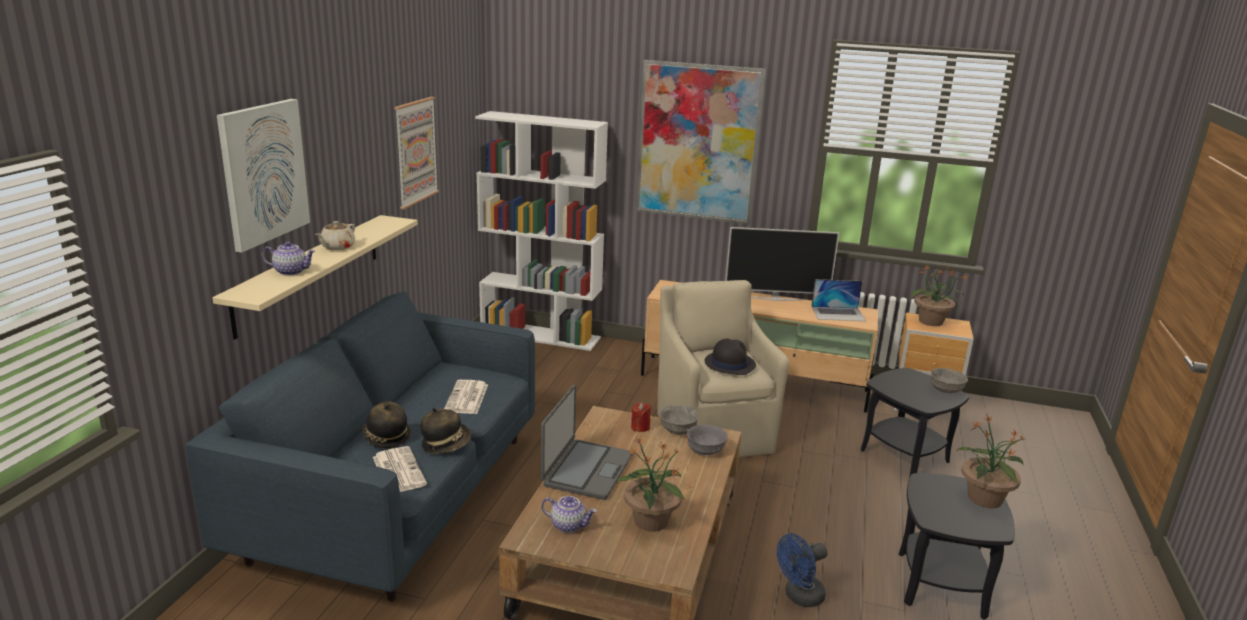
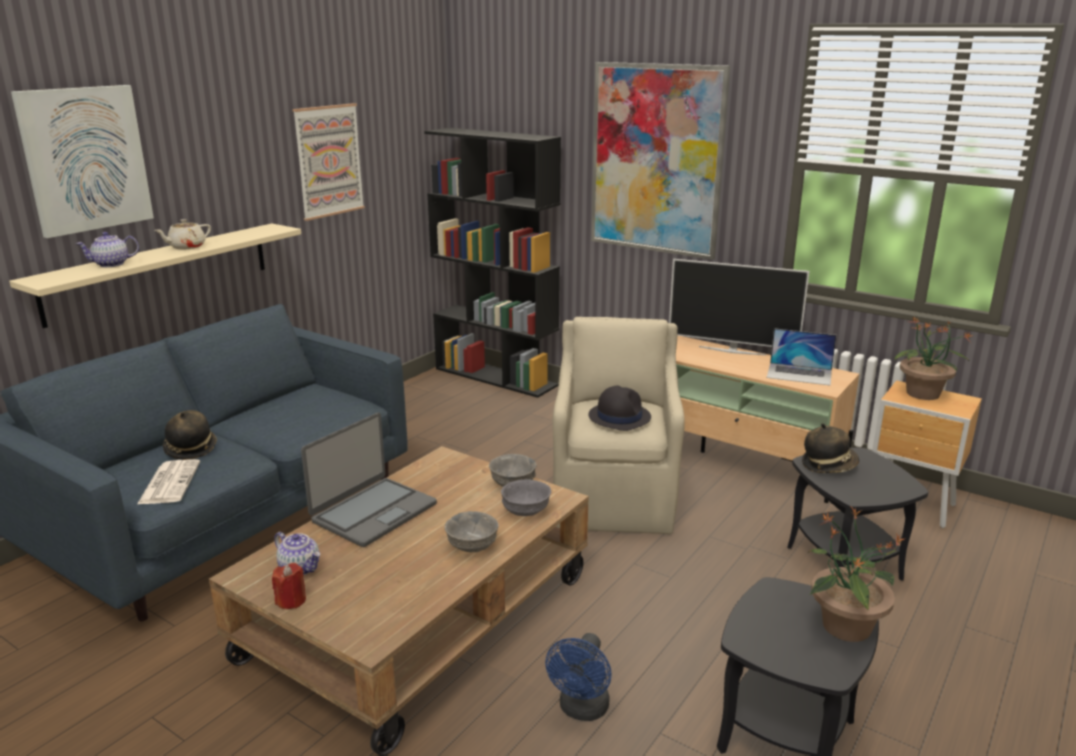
camera: 20 degrees right, 0 degrees up
(291, 271) = (111, 264): teapot -> teapot turned 135 degrees clockwise
(446, 444) = (240, 463): hat -> hat (828, 465)
(467, 398) = (304, 421): newspaper -> none
(541, 335) = (496, 377): white bookcase -> black bookcase
(640, 427) = (473, 475): red candle -> red candle (291, 600)
(651, 522) = (393, 580): potted plant -> none
(799, 597) = (582, 710): blue fan -> blue fan turned 60 degrees counterclockwise
(945, 390) = (897, 481): grey bowl -> grey bowl (471, 546)

